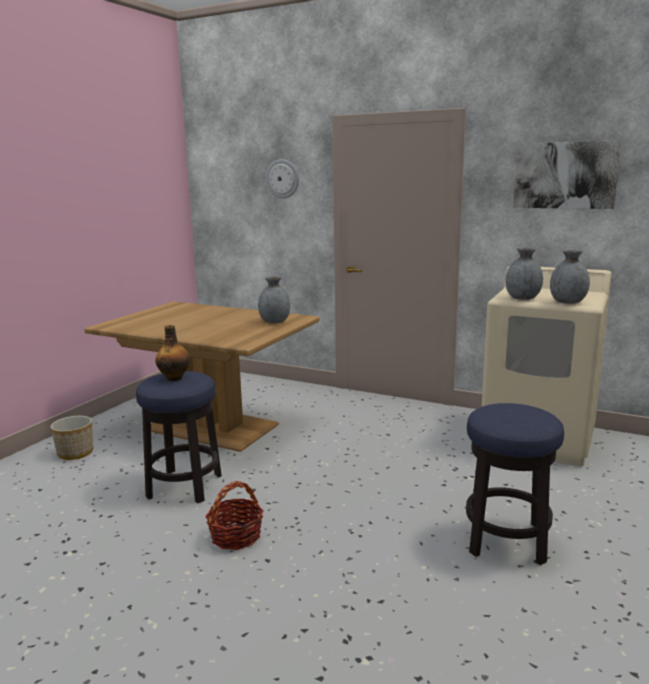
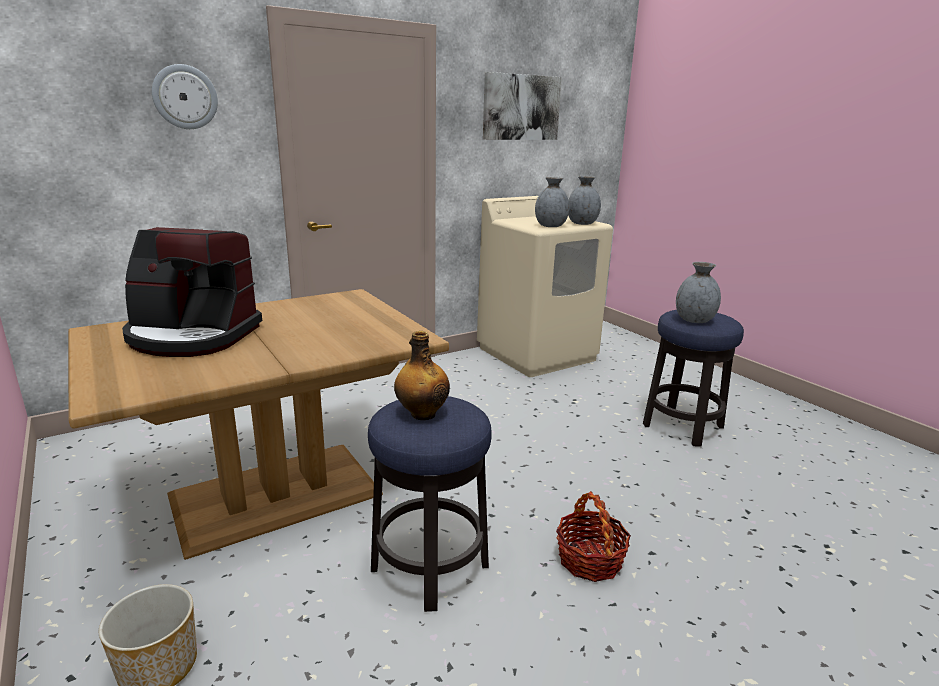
camera: 60 degrees left, 5 degrees up
(187, 315) = (192, 336): none -> coffee machine
(275, 322) = (346, 307): grey vase -> grey vase (694, 320)

